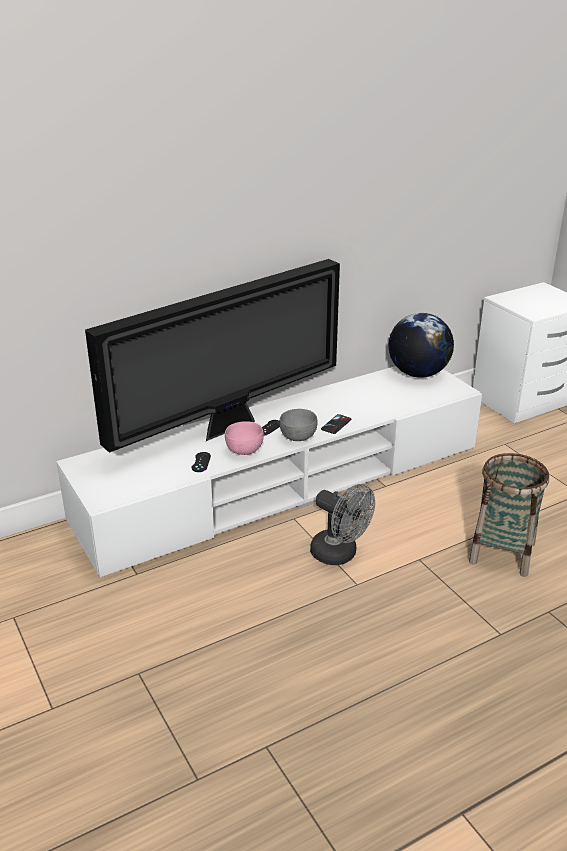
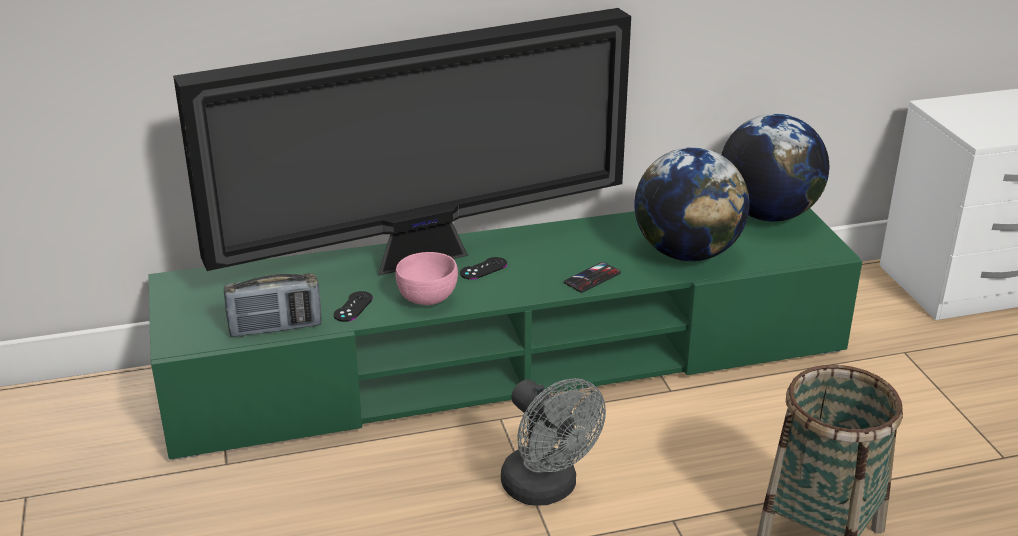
camera: 15 degrees right, 0 degrees up
(159, 482) = (275, 328): none -> radio
(284, 484) = (510, 362): white tv stand -> green tv stand
(298, 438) = (522, 291): grey bowl -> none
(383, 402) = (687, 253): none -> globe

